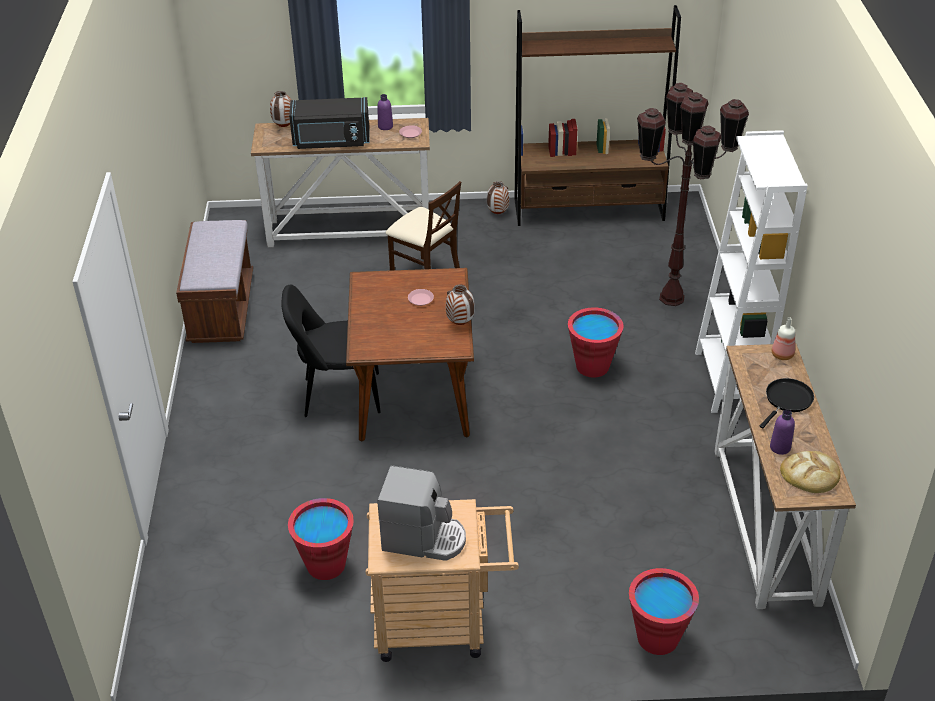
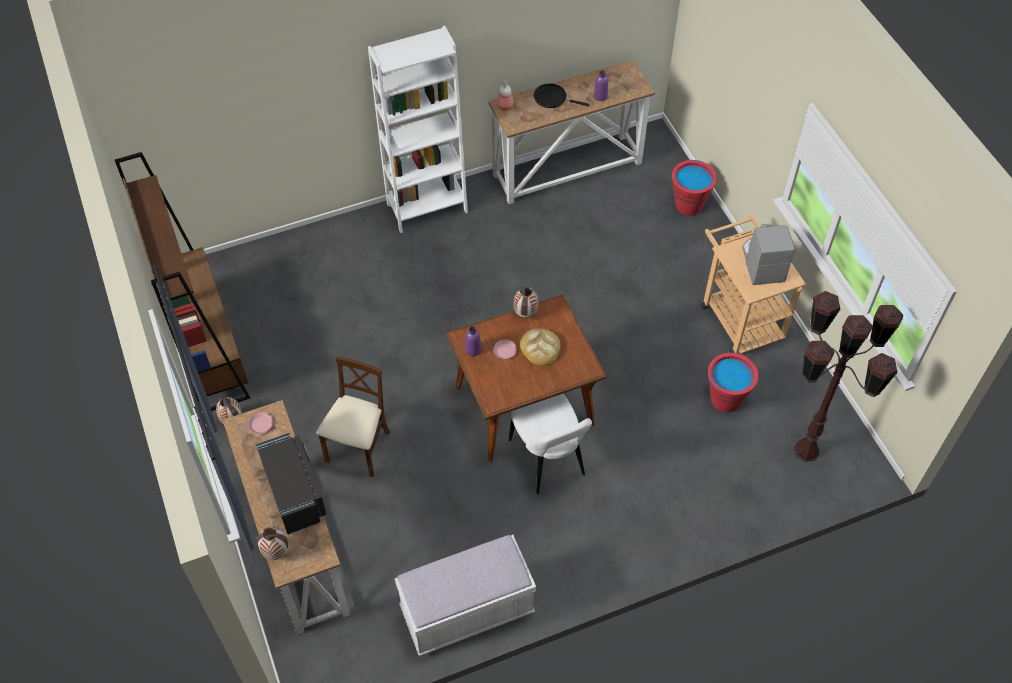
camera: 110 degrees left, 15 degrees up
(221, 309) = (467, 611): brown bench -> white bench
(337, 396) = (548, 460): black chair -> white chair
(385, 126) = (251, 452): purple bottle -> purple bottle (473, 350)
(592, 366) = (441, 293): red bucket -> none
(672, 298) = (332, 259): brown floor lamp -> brown floor lamp (806, 450)
(810, 474) = (617, 80): bread -> bread (540, 348)

